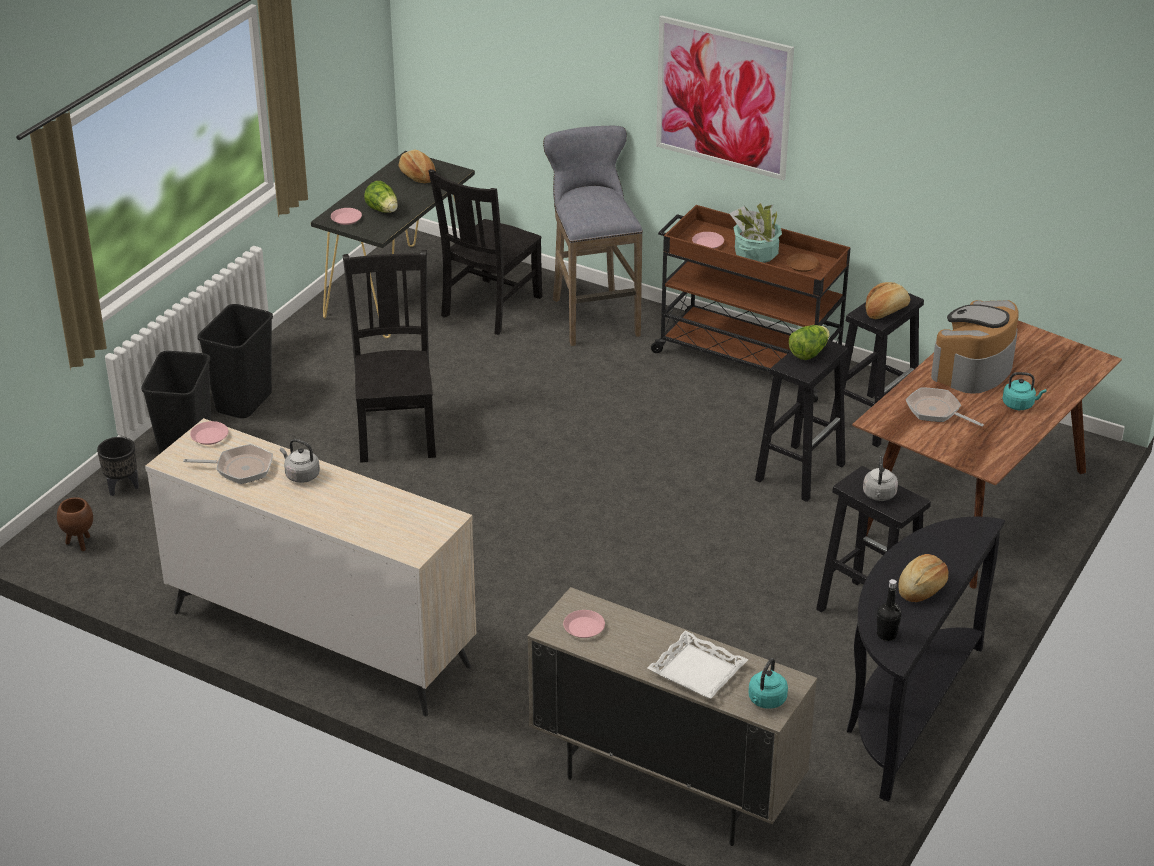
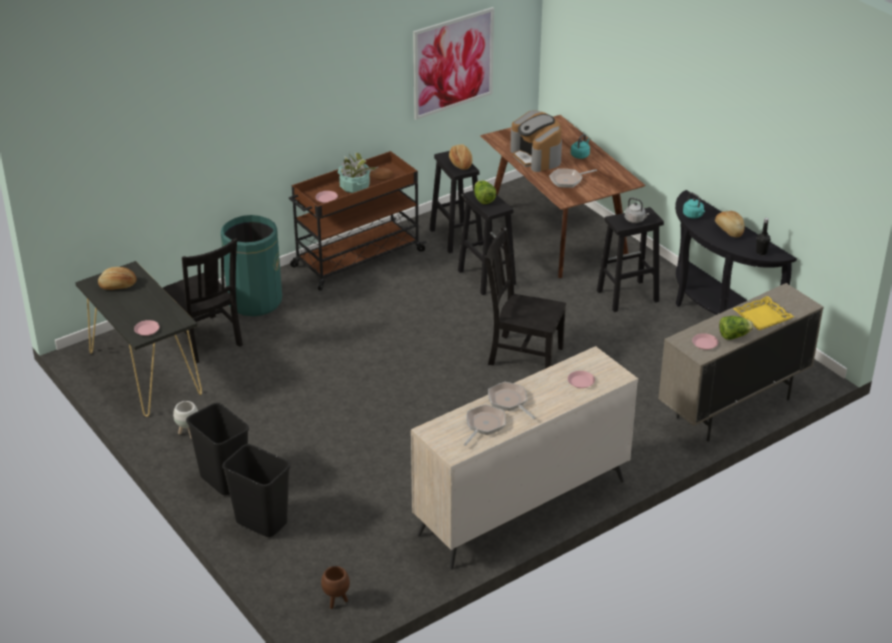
camera: 65 degrees left, 0 degrees up
(122, 487) = (282, 565): black planter -> none
(209, 436) = (435, 431): pink plate -> pink plate (580, 382)
(301, 475) = (509, 401): grey kettle -> frying pan
(311, 353) = (188, 433): none -> white planter
(383, 210) = (151, 311): lettuce -> lettuce (733, 336)
(396, 431) = (318, 418): black chair -> black chair (523, 355)
(592, 314) = (255, 301): grey stool -> green trash can
(698, 671) = (762, 317): white tray -> yellow tray
(723, 97) = (293, 103): picture -> picture (453, 63)
(766, 701) = (797, 303): turquoise kettle -> turquoise kettle (693, 215)

